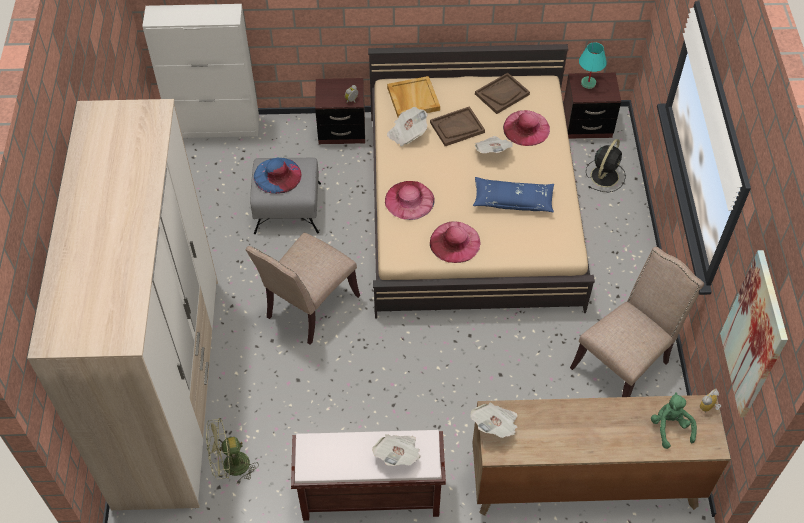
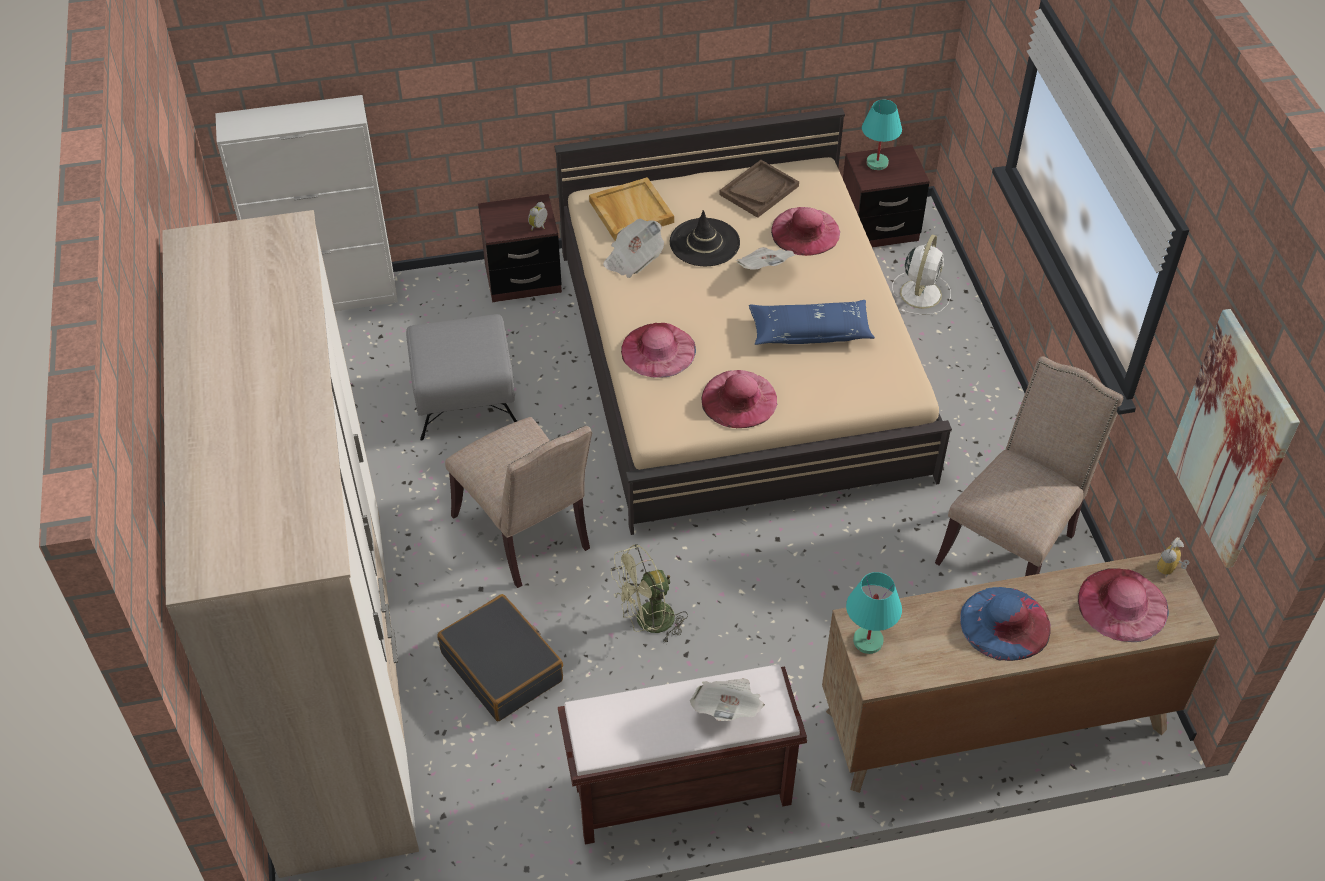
camera: 10 degrees left, 5 degrees down
(230, 466) = (455, 782): green fan -> green fan (647, 622)
(275, 395) = (502, 666): none -> black suitcase
(277, 175) = (448, 344): blue hat -> blue hat (1005, 623)
(308, 308) = (527, 534): beige chair -> beige chair turned 60 degrees counterclockwise
(457, 127) = (704, 243): brown tray -> black hat
(495, 425) = (868, 640): newspaper -> turquoise table lamp
(605, 175) = (921, 292): black fan -> white fan
(670, 427) = (1122, 604): green plush toy -> pink hat

